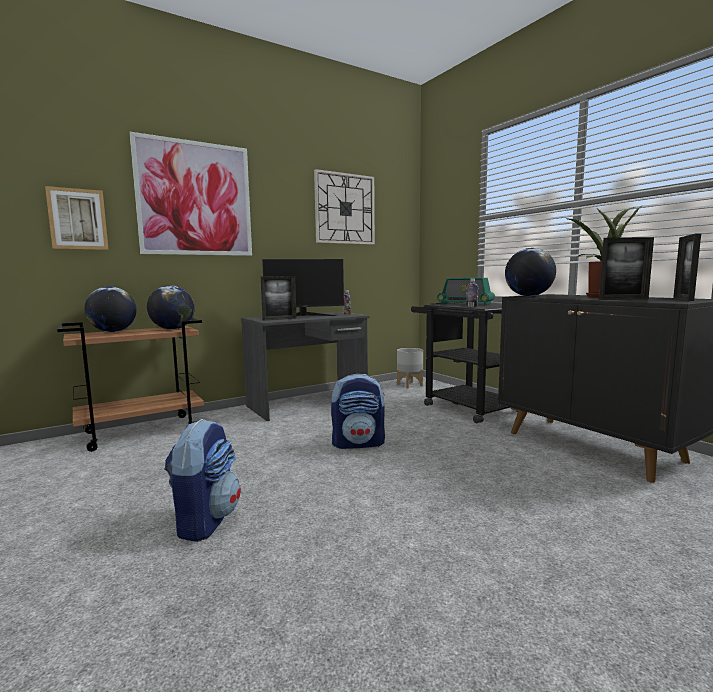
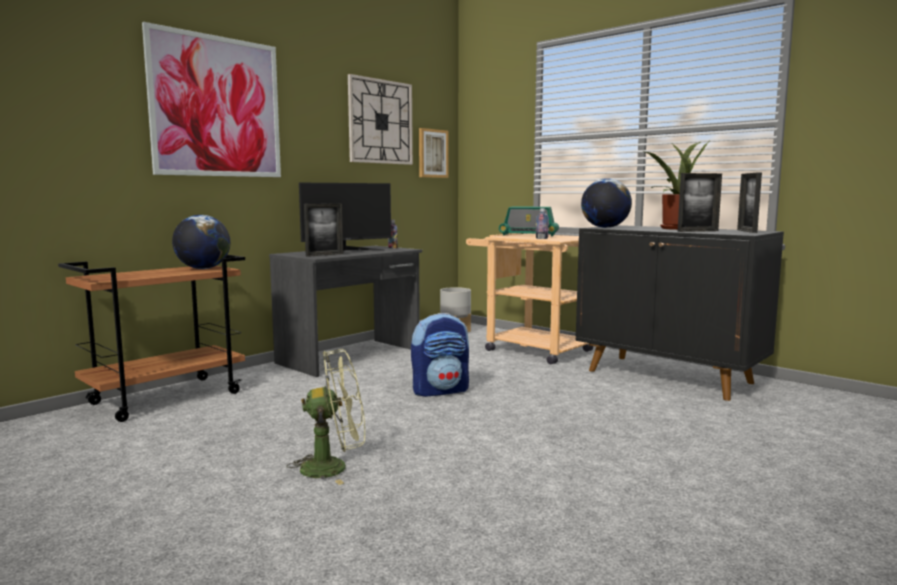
camera: 15 degrees left, 0 degrees up
(78, 219) = (79, 130): picture -> picture (432, 153)
(113, 331) = (129, 273): globe -> none
(205, 520) = (334, 467): backpack -> green fan
(466, 406) = (530, 349): black cart -> beige cart

